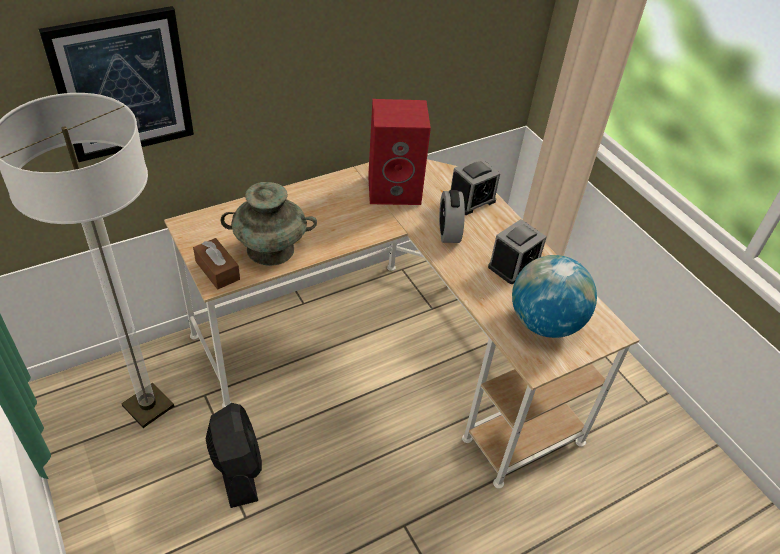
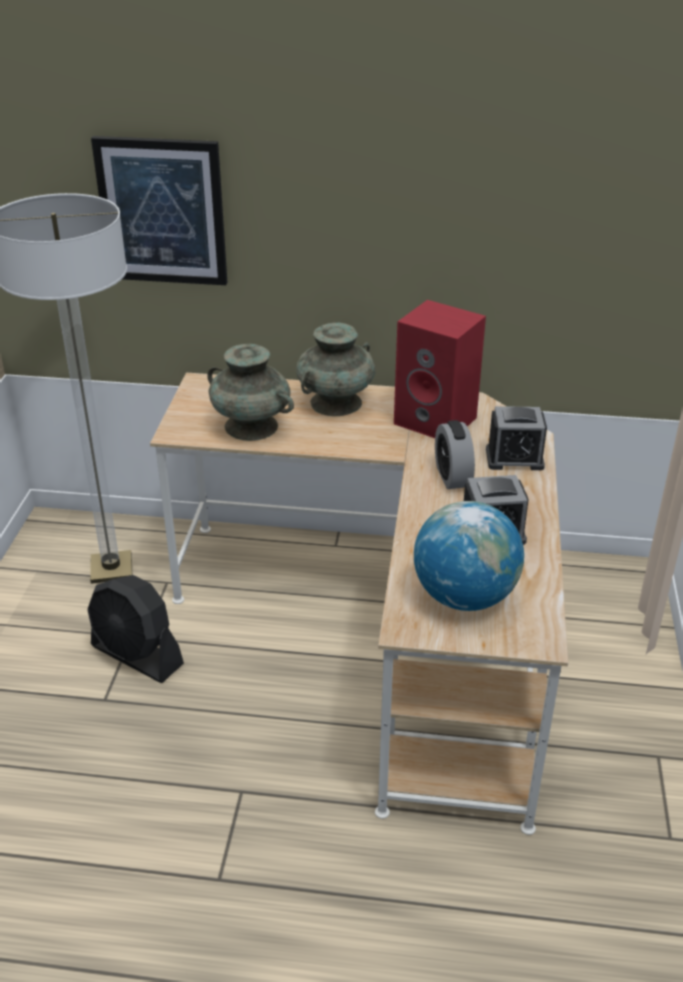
camera: 40 degrees right, 10 degrees down
(217, 270) = (186, 425): brown tissue box -> none
(237, 467) = (137, 655): black fan -> black fan turned 105 degrees clockwise
(312, 202) = (336, 403): none -> turquoise vase
(449, 231) = (452, 476): alarm clock -> alarm clock turned 45 degrees counterclockwise

